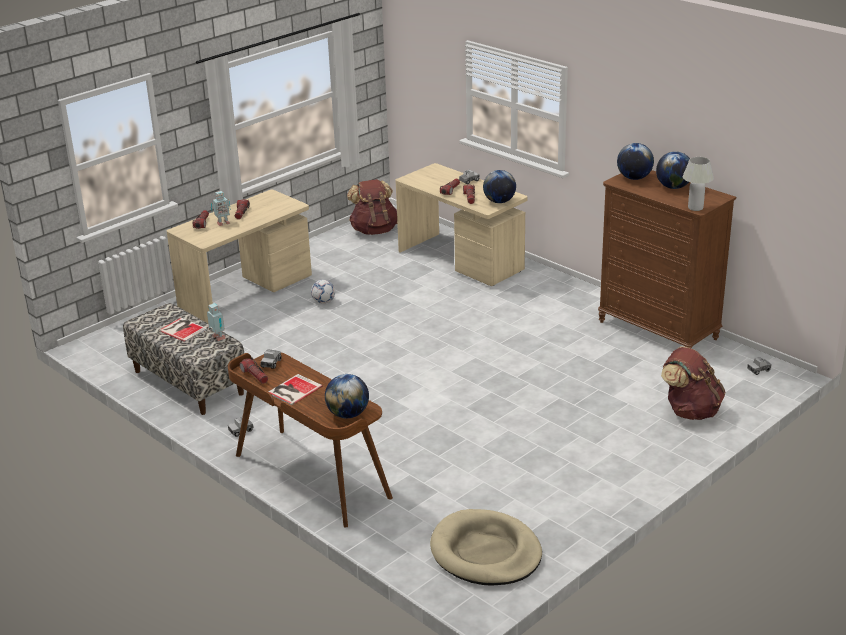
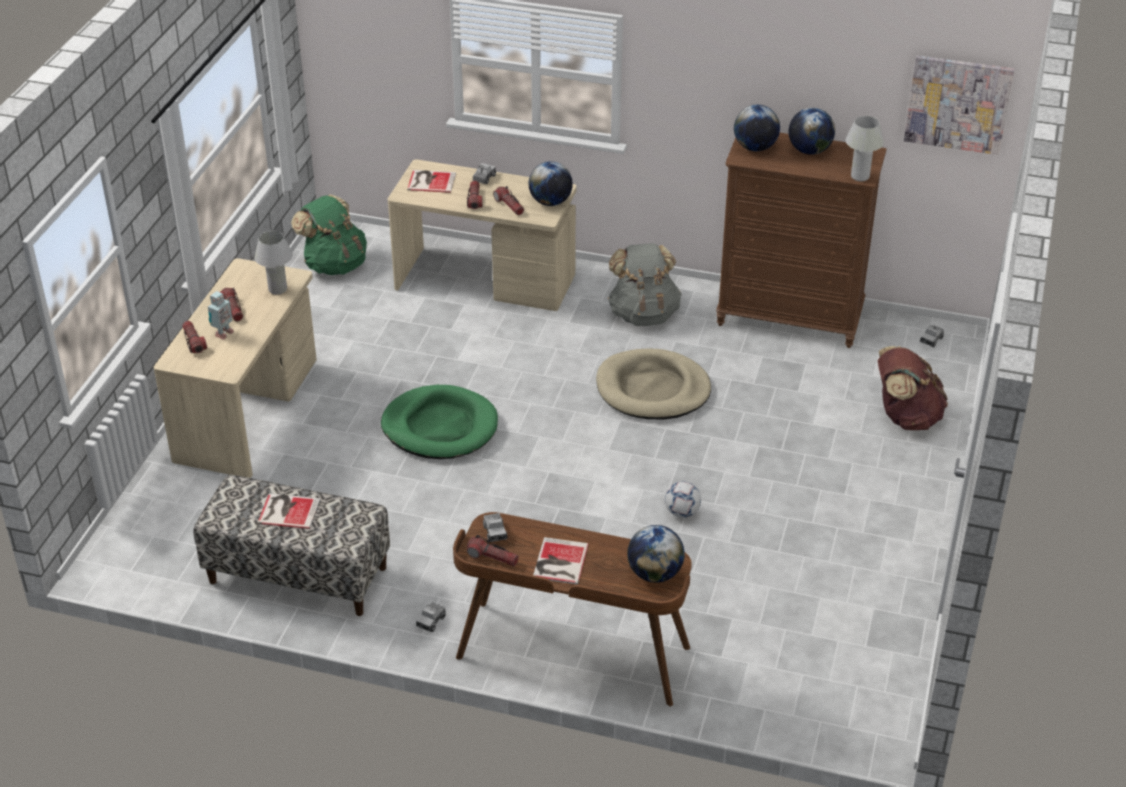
camera: 30 degrees left, 10 degrees up
(218, 338) = (347, 509): toy robot -> none
(278, 209) = (277, 289): none -> white table lamp
(323, 302) = (366, 396): football -> football (682, 512)
(352, 330) = (440, 427): none -> green dog bed
(374, 230) = (334, 264): brown backpack -> green backpack
(432, 175) = (430, 181): none -> book
(485, 552) = (846, 677): beige dog bed -> beige dog bed (652, 389)
(551, 303) = (643, 314): none -> grey backpack
(790, 165) = (958, 104): none -> picture

